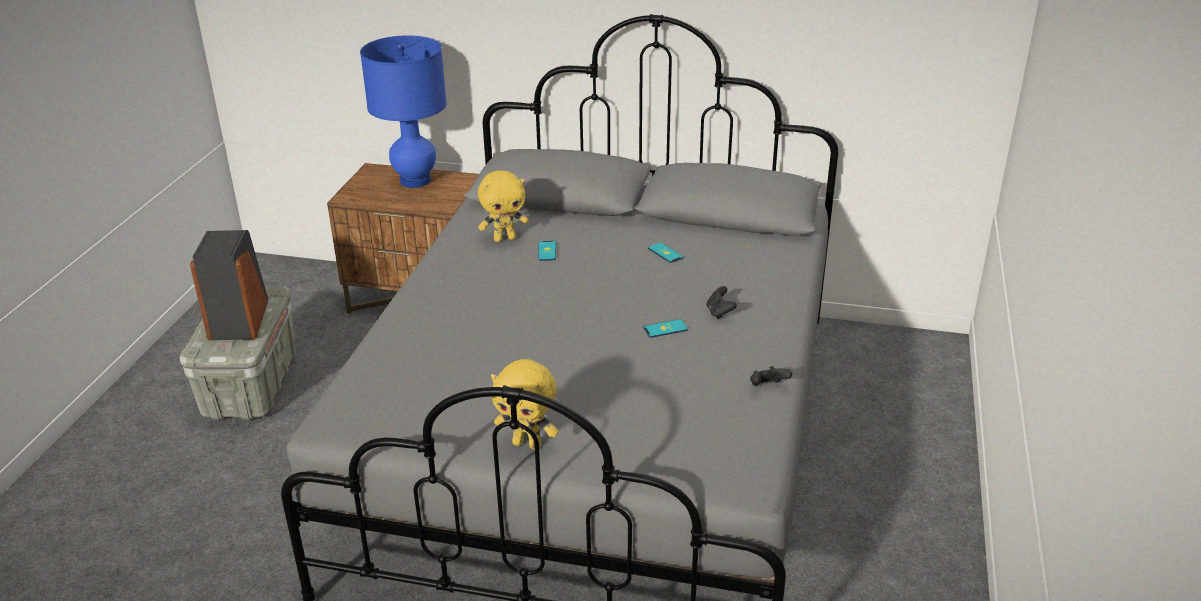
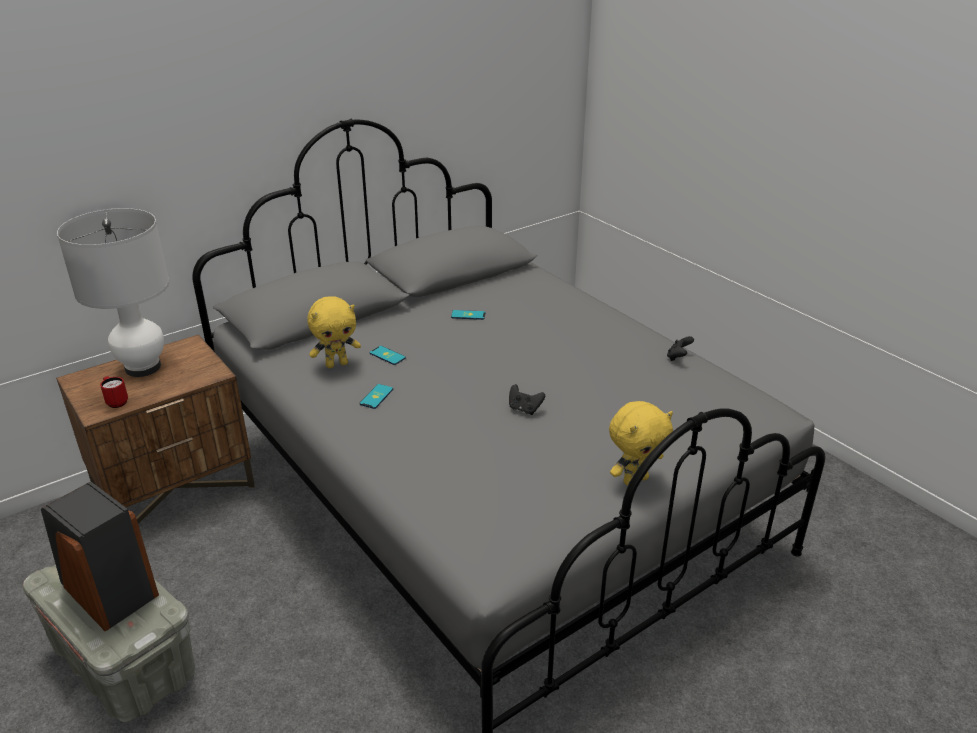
camera: 50 degrees left, 0 degrees up
(366, 195) = (116, 401): none -> red mug
(415, 181) = (143, 368): blue table lamp -> white table lamp
(504, 238) = (337, 364): yellow plush toy -> yellow plush toy turned 45 degrees clockwise
(665, 329) = (563, 359): phone -> phone (376, 396)
(719, 312) = (571, 332): black game controller -> black game controller (524, 409)

